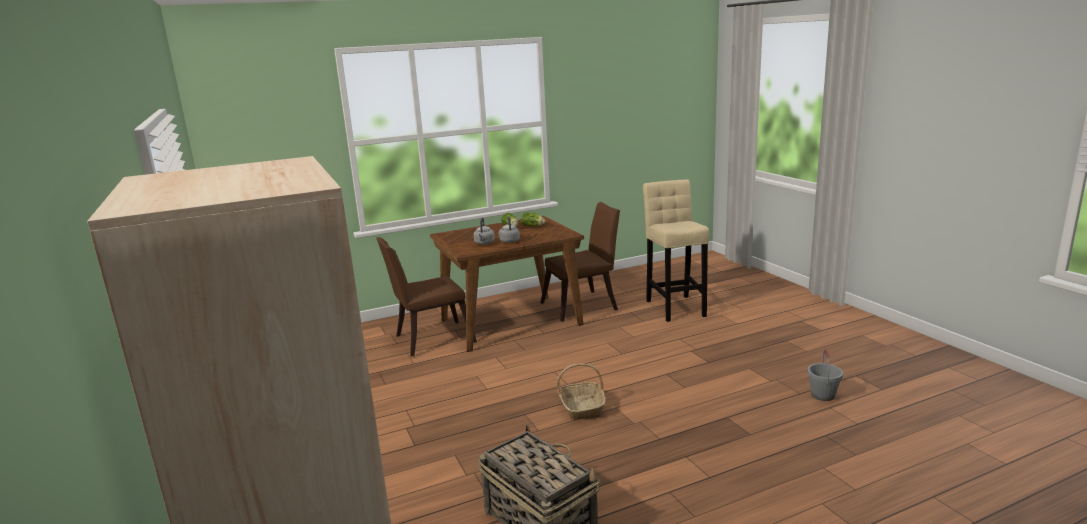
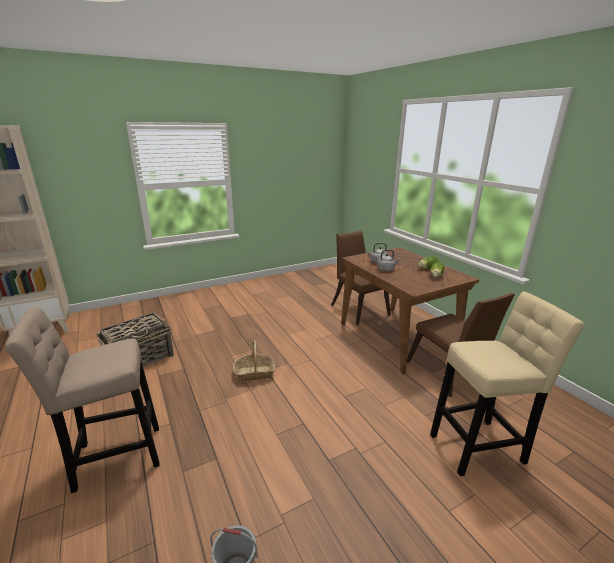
camera: 85 degrees right, 5 degrees up
(751, 487) = (113, 457): none -> beige stool

